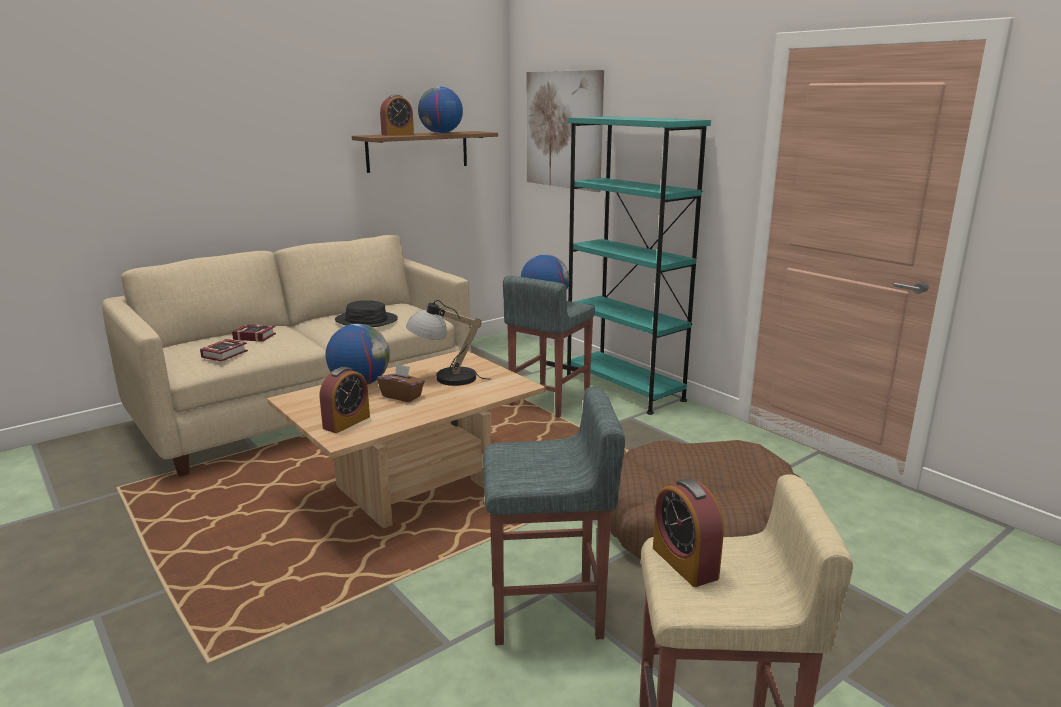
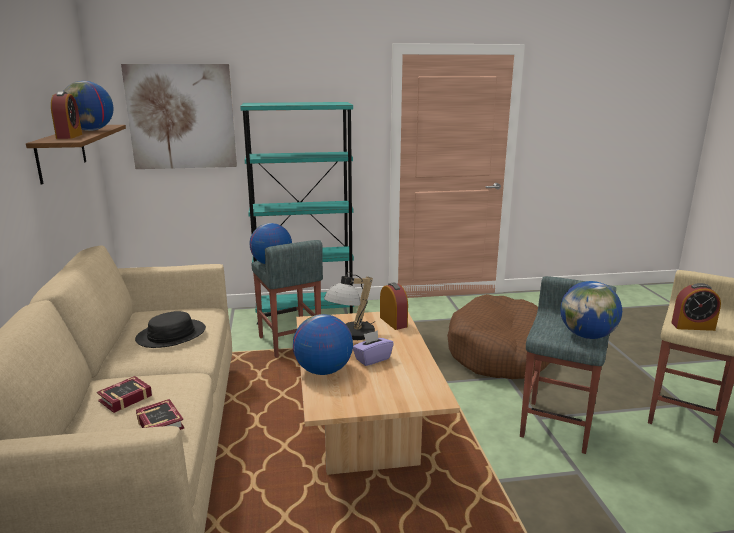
camera: 60 degrees left, 0 degrees up
(346, 422) = (405, 391): alarm clock -> alarm clock (393, 322)
(402, 396) = (372, 359): brown tissue box -> purple tissue box
(534, 476) = (587, 336): none -> globe

